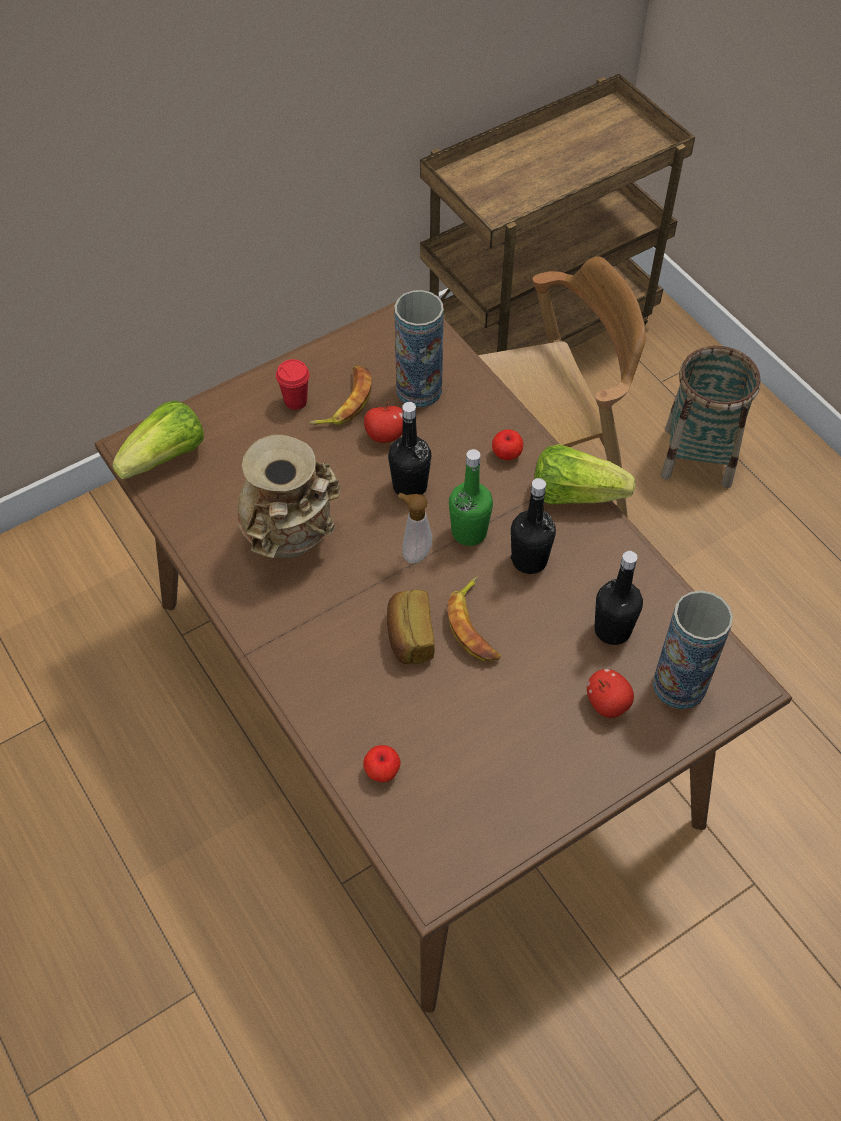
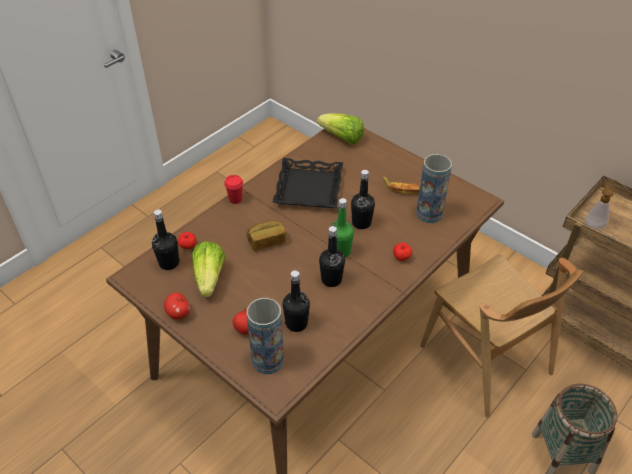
camera: 75 degrees right, 10 degrees down
(291, 541) = (309, 188): beige vase -> black tray
(295, 401) = (397, 171): red cup -> red cup (235, 199)
(385, 435) = (391, 207): apple -> apple (178, 314)
(414, 552) = (319, 233): soap dispenser -> soap dispenser (593, 225)
(417, 811) = (169, 263): none -> black bottle
(475, 626) = (281, 265): banana -> none
(575, 494) = (386, 292): lettuce -> lettuce (209, 278)

